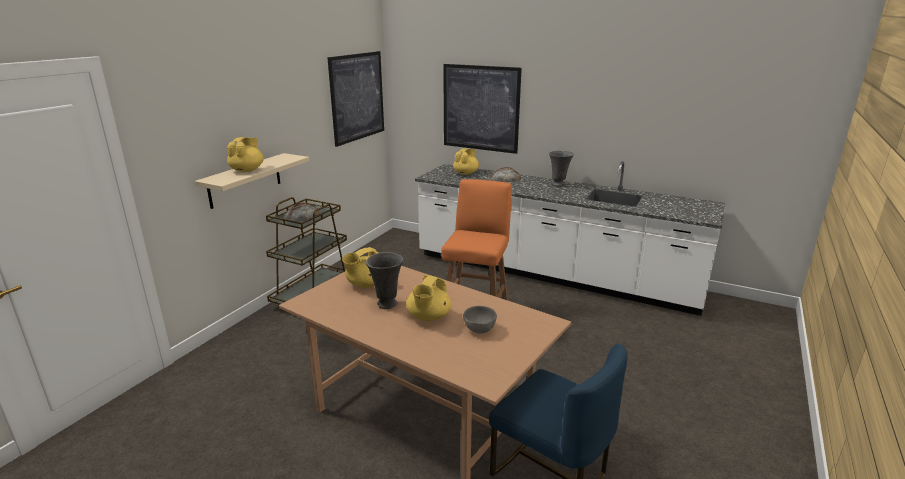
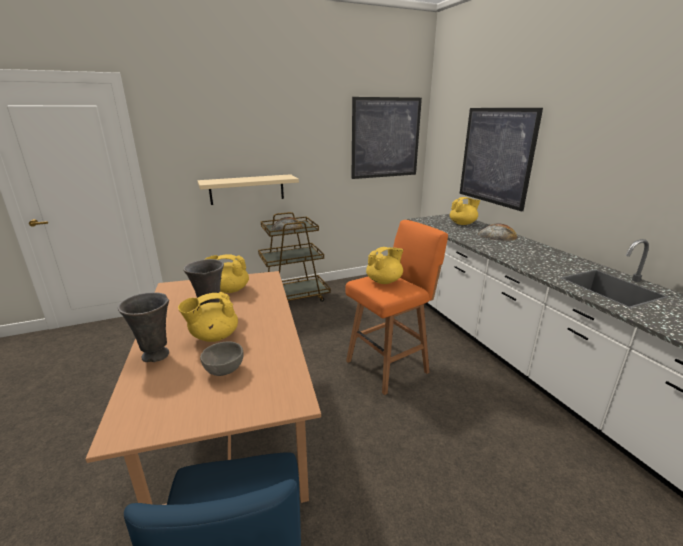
camera: 40 degrees right, 0 degrees up
(247, 170) = (239, 179): yellow teapot -> yellow teapot (384, 281)
(559, 184) = (552, 255): grey vase -> grey vase (156, 356)

